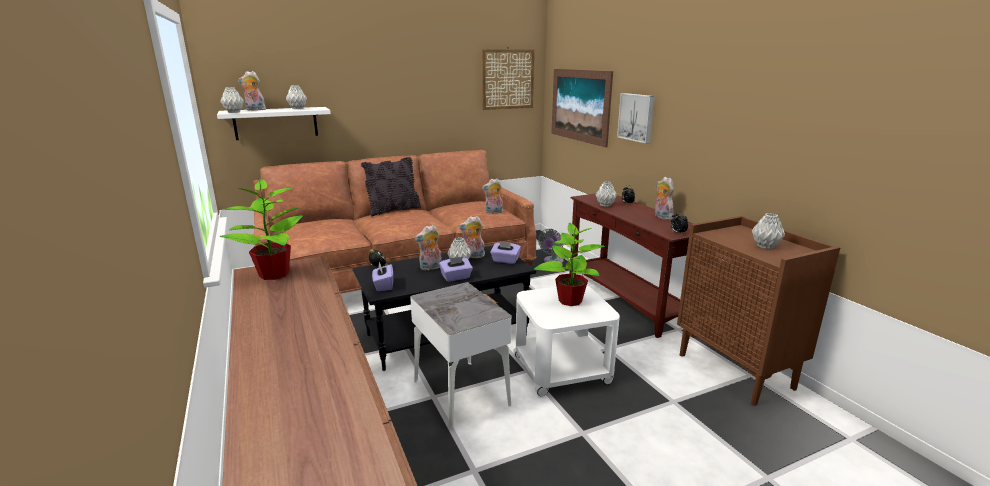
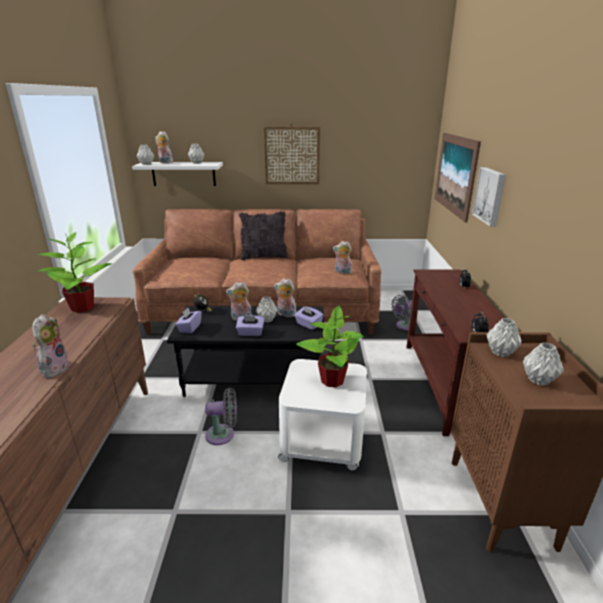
camera: 25 degrees right, 5 degrees up
(461, 391) = (223, 434): side table -> grey fan
(508, 78) = (396, 141): picture -> picture (292, 154)
(605, 205) = (436, 285): grey vase -> grey vase (499, 352)
(661, 217) = (482, 310): plush toy -> plush toy (54, 368)

